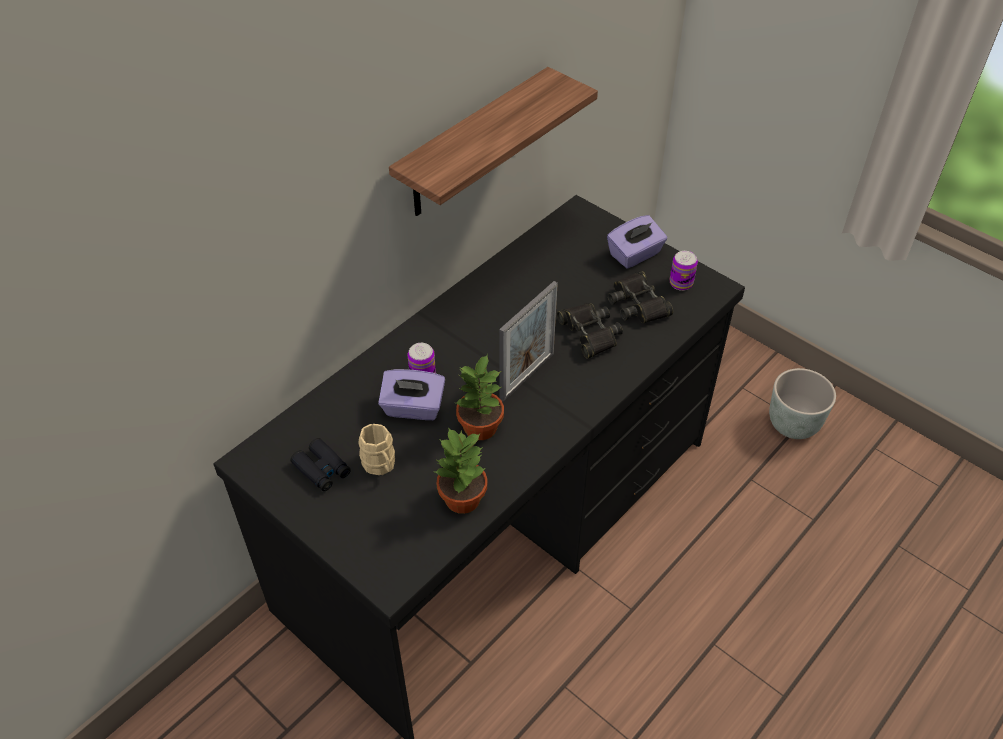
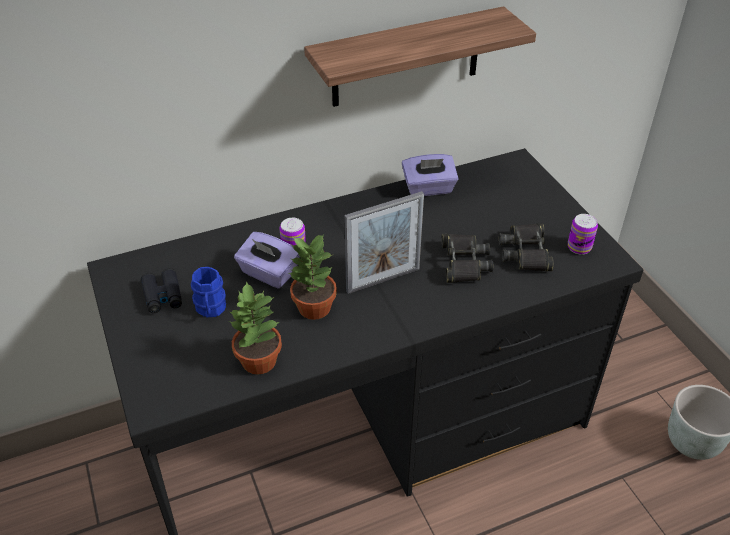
camera: 25 degrees right, 5 degrees down
(381, 465) = (210, 309): beige mug -> blue mug
(635, 255) = (549, 211): purple tissue box -> purple tissue box (428, 188)

